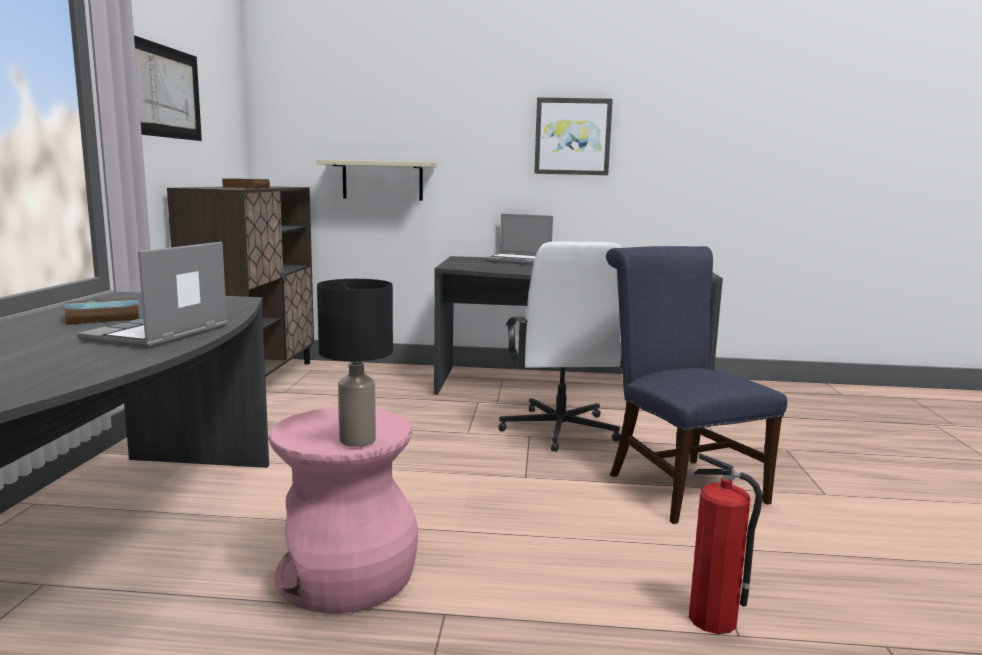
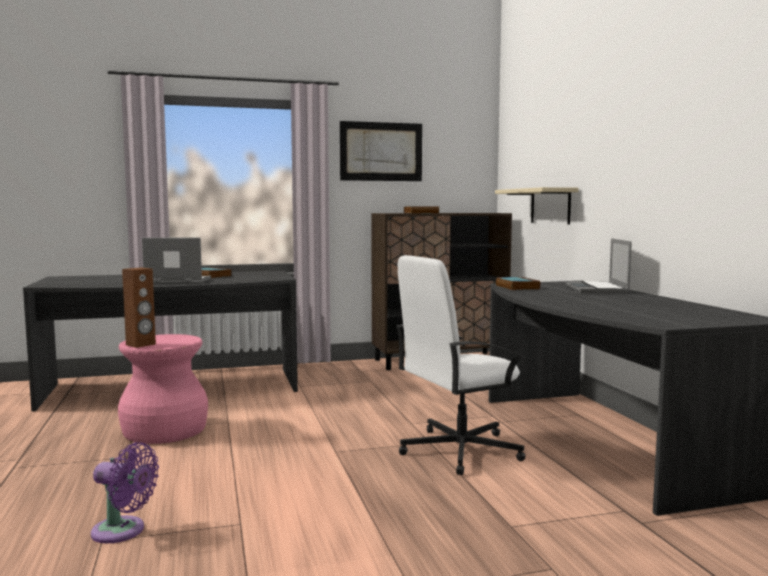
camera: 70 degrees right, 5 degrees down
(356, 440) = (141, 344): black table lamp -> brown speaker
(476, 267) = (516, 287): none -> book
(572, 136) = (671, 148): picture -> none
(679, 485) = (369, 508): blue chair -> none
(714, 619) = (123, 531): fire extinguisher -> purple fan

